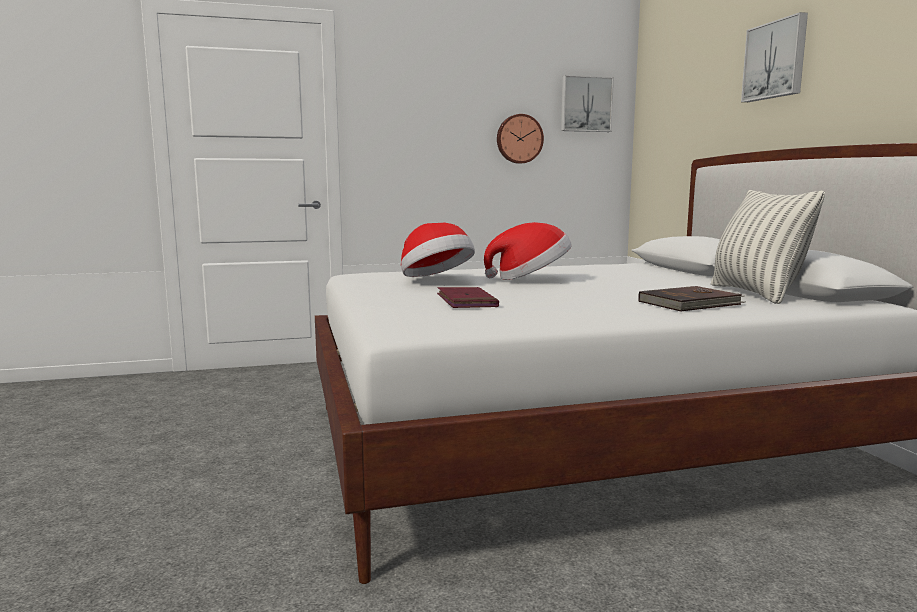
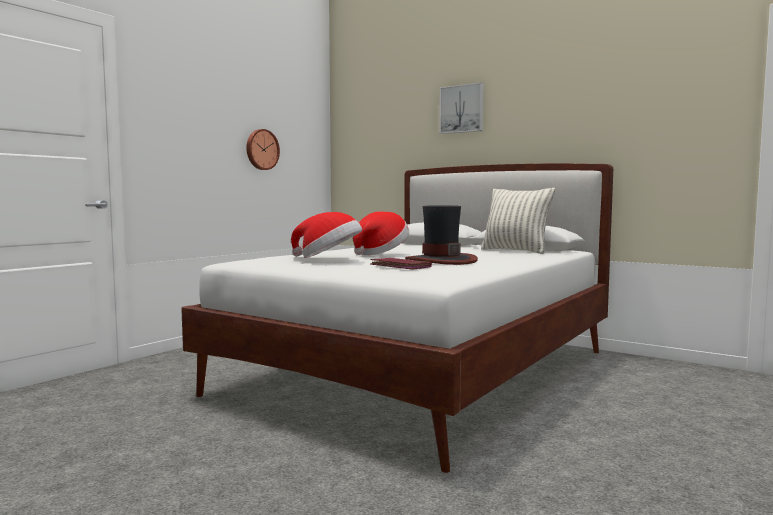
camera: 40 degrees left, 5 degrees down
(555, 298) = (440, 261): none -> hat
(585, 104) = (302, 125): picture -> none
(691, 303) = (510, 257): brown book -> none

